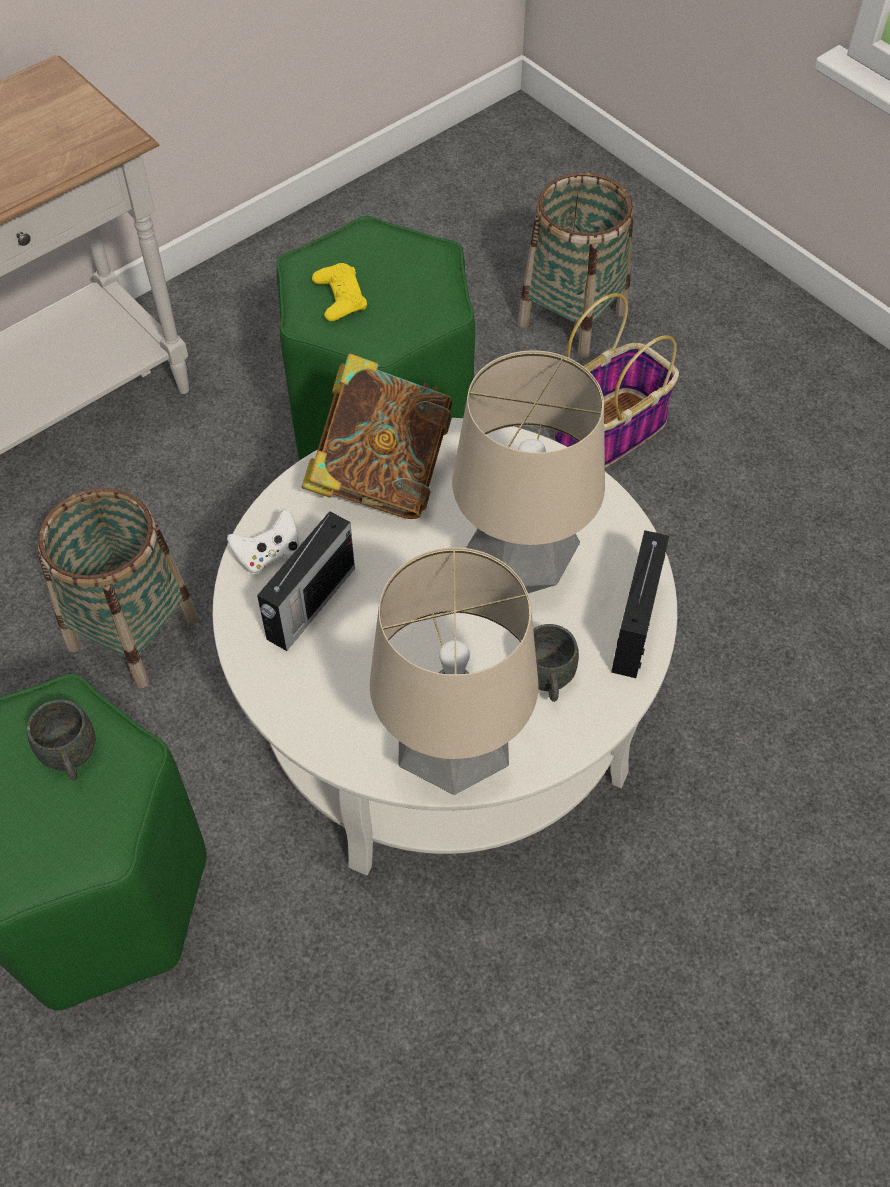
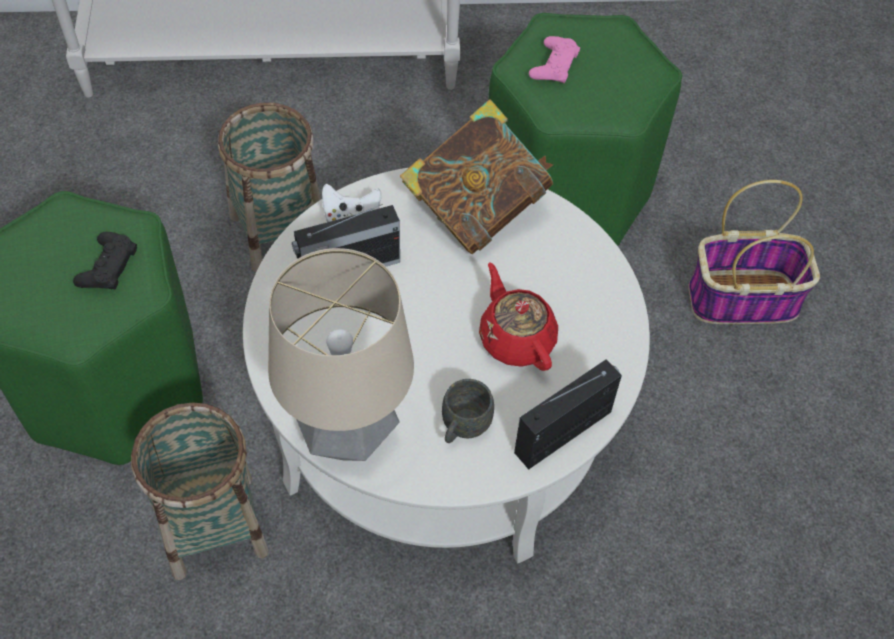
camera: 35 degrees right, 0 degrees up
(71, 757) = (107, 266): grey mug -> black game controller
(340, 297) = (554, 65): yellow game controller -> pink game controller
(522, 570) = (516, 338): table lamp -> red teapot
(573, 318) = (788, 196): basket -> basket (213, 526)

